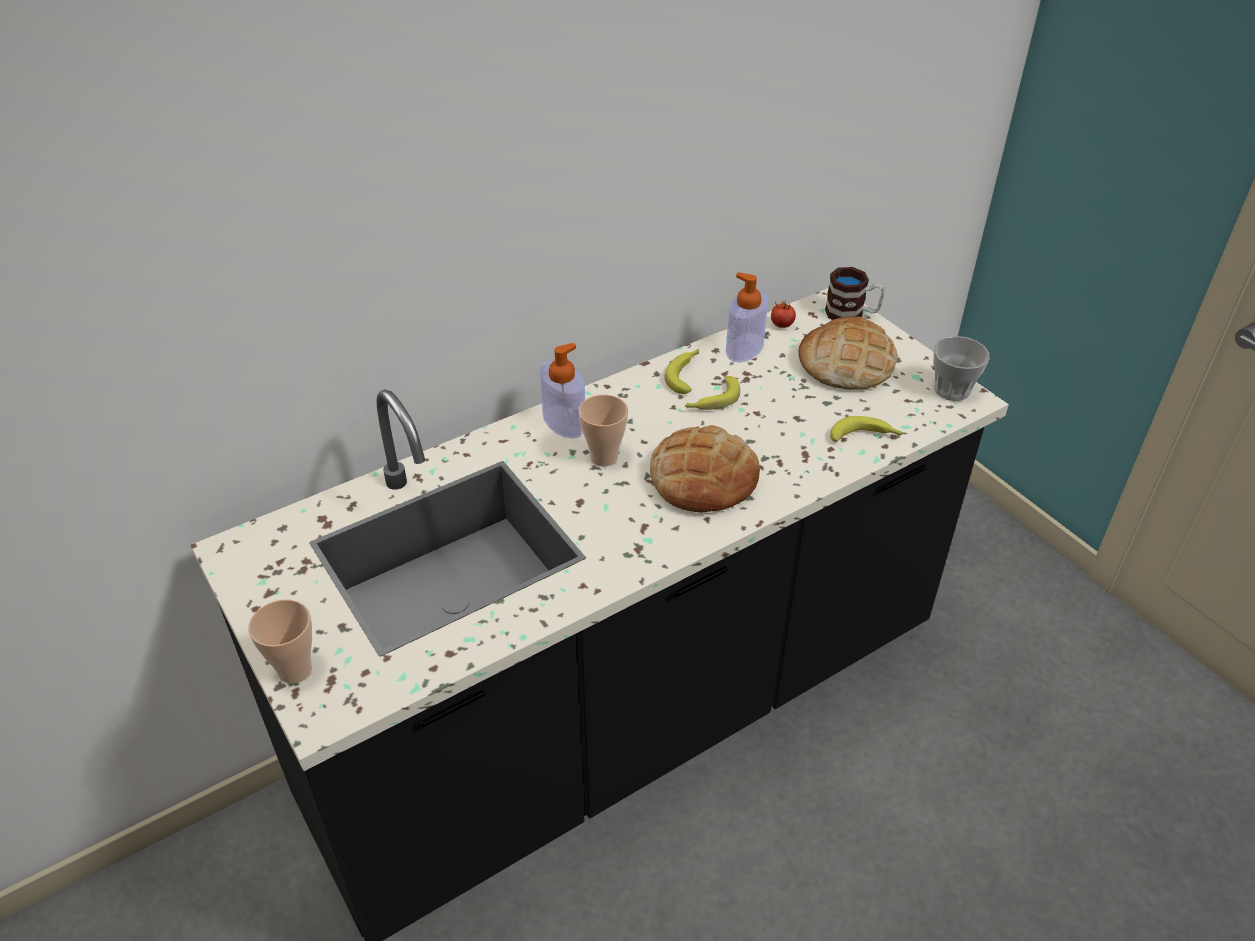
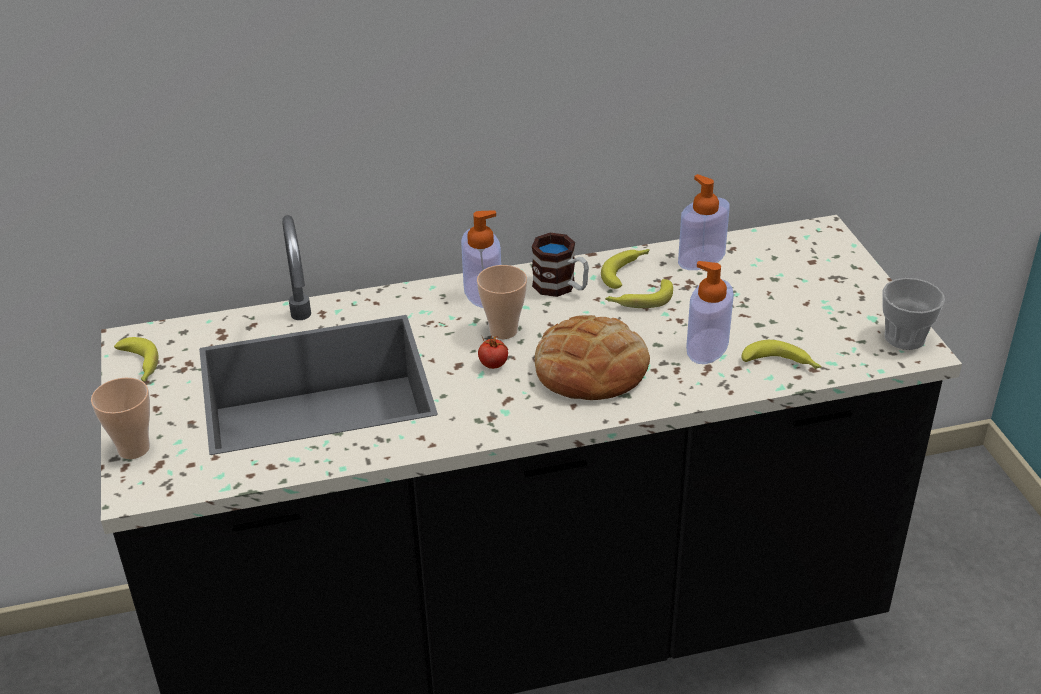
camera: 20 degrees right, 5 degrees down
(254, 577) = (139, 366): none -> banana
(782, 325) = (754, 243): tomato -> tomato (493, 364)
(794, 433) = (707, 346): none -> soap dispenser
(846, 362) = (802, 290): bread -> none
(852, 314) = (836, 245): mug -> mug (561, 287)

